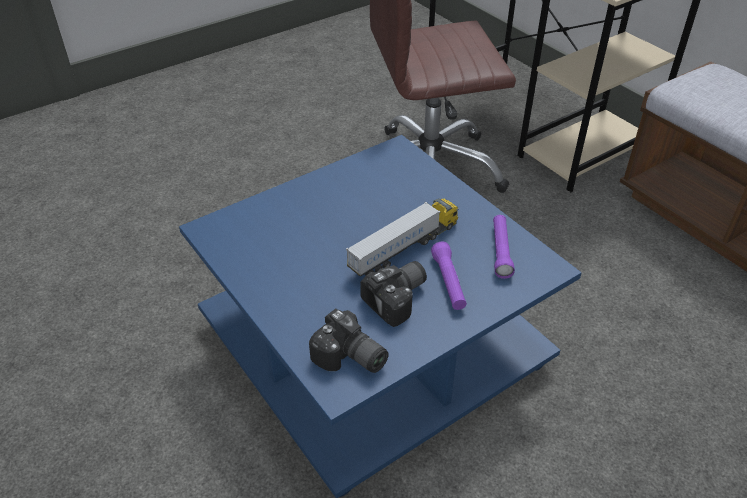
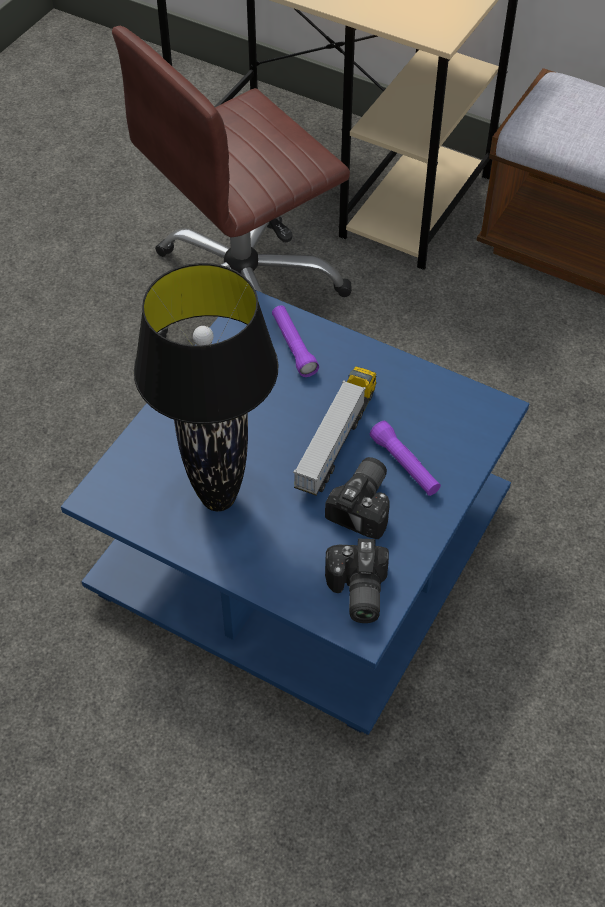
camera: 25 degrees left, 10 degrees up
(290, 257) = (219, 498): none -> black table lamp
(349, 359) = (355, 592): camera -> camera turned 75 degrees clockwise
(500, 251) = (438, 407): purple flashlight -> purple flashlight (293, 346)

